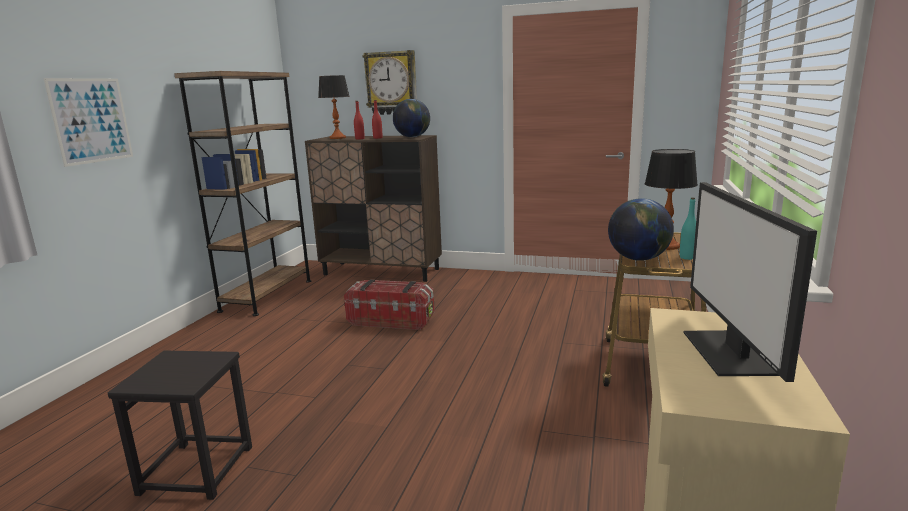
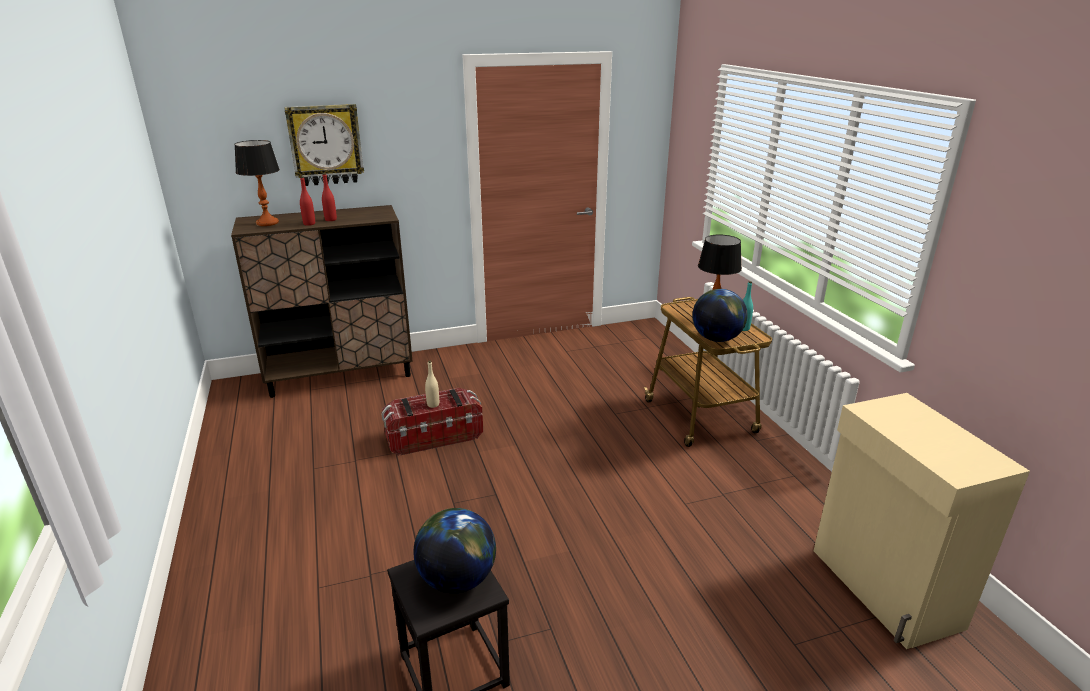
camera: 35 degrees left, 10 degrees up
(91, 120) = (73, 297): picture -> none
(267, 295) = (233, 447): brown bookcase -> none
(389, 288) = (433, 404): none -> beige bottle
(412, 137) = (373, 213): globe -> globe (457, 579)
(732, 353) = (928, 432): monitor -> none

